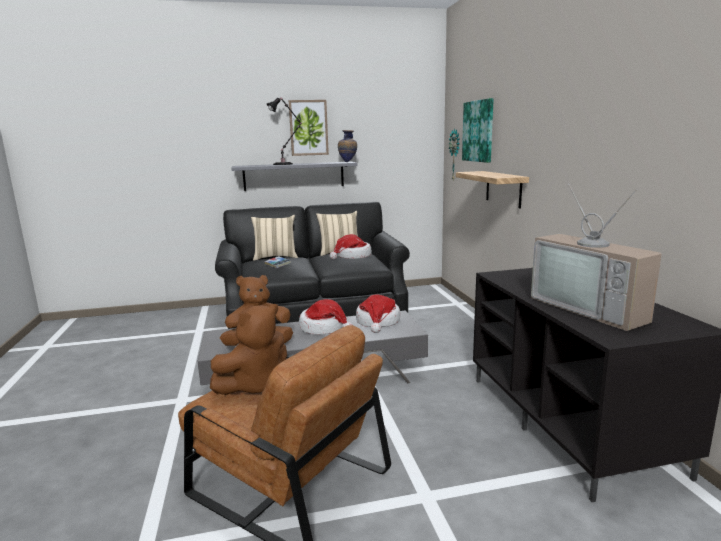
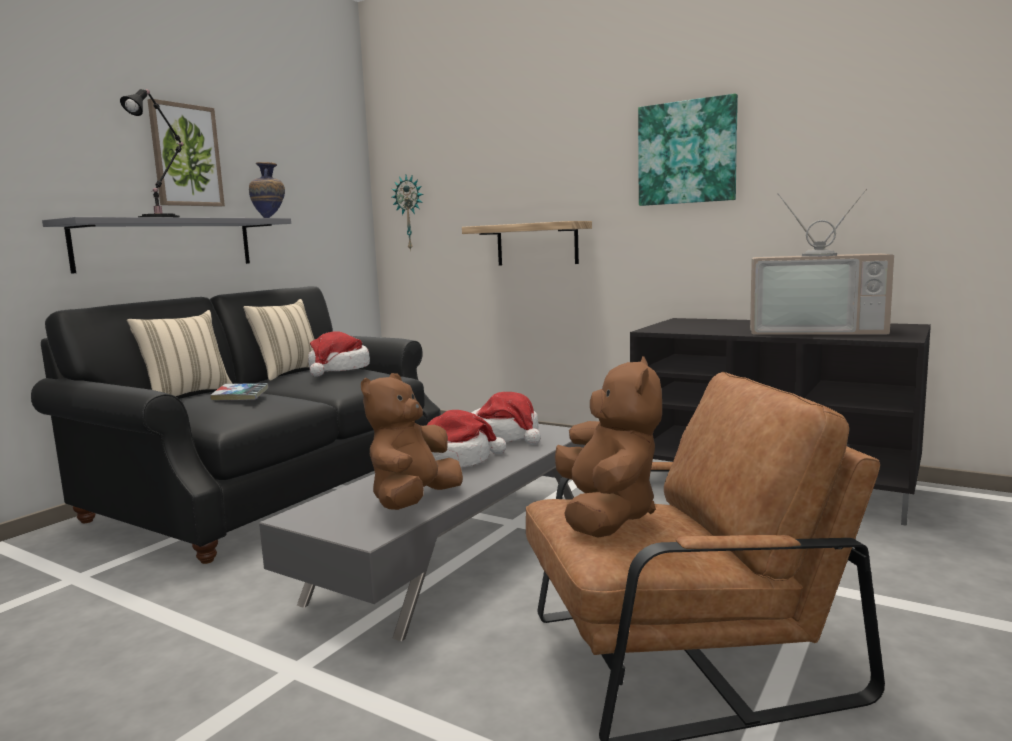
camera: 45 degrees left, 5 degrees down
(478, 131) = (467, 173): picture -> picture (687, 152)

